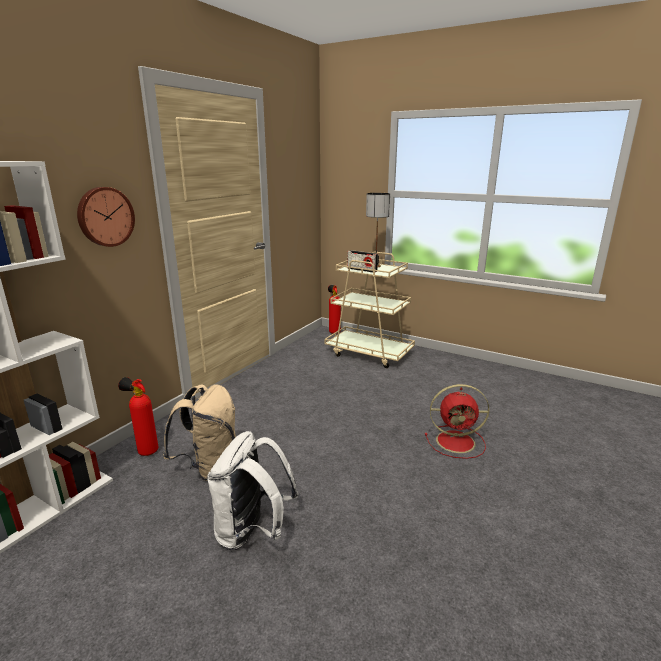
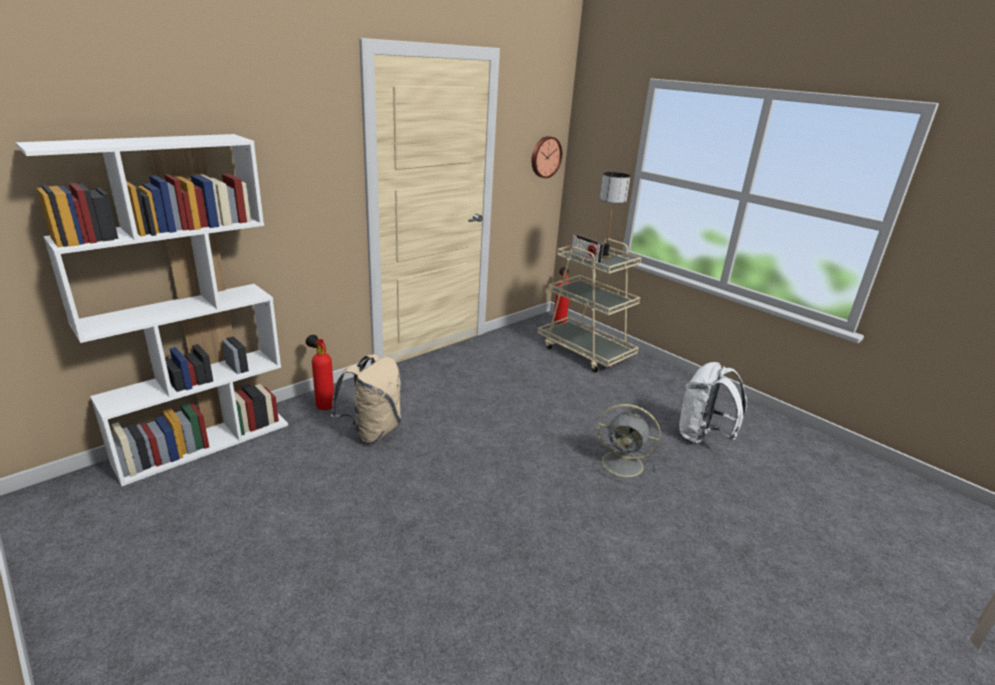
camera: 15 degrees right, 5 degrees up
(105, 216) = (311, 183): wall clock -> wall clock (545, 157)
(252, 532) = (385, 496): white backpack -> white backpack (702, 437)
(457, 441) = (624, 464): red fan -> grey fan

